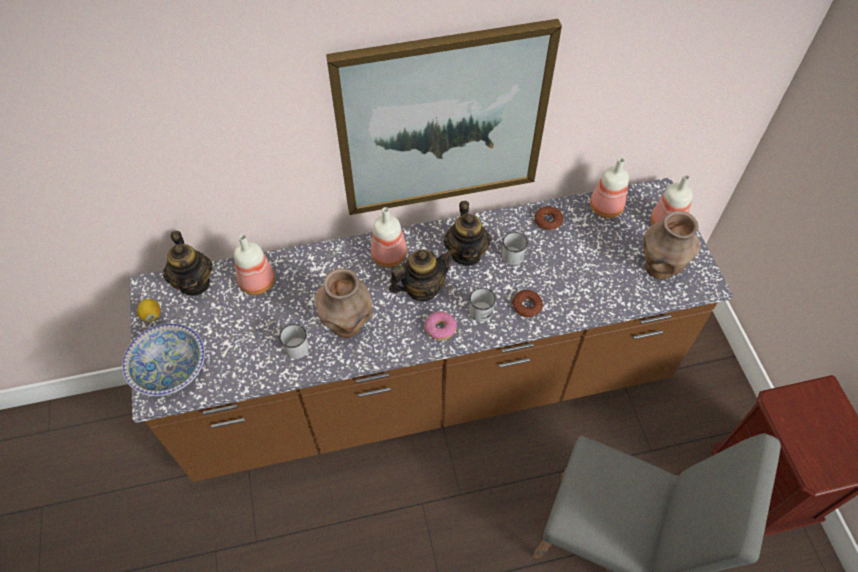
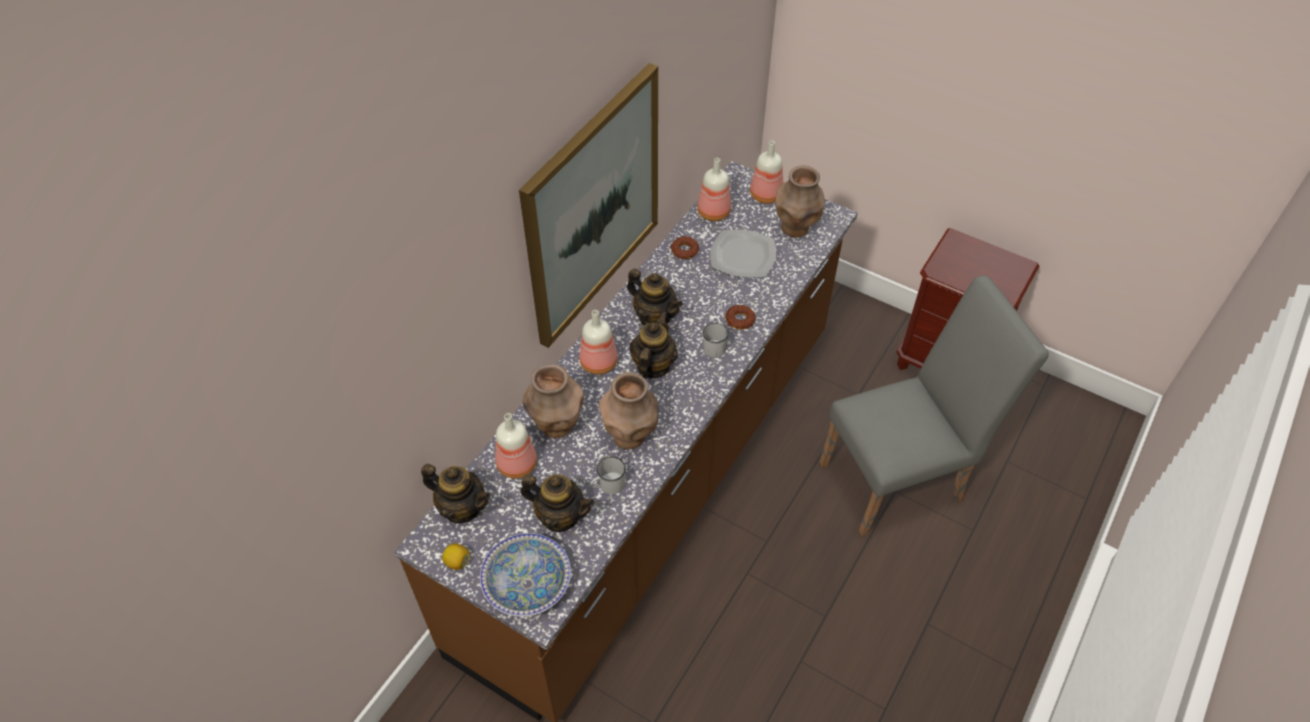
camera: 45 degrees left, 5 degrees down
(240, 341) = (560, 516): none -> teapot
(310, 277) = (556, 426): none -> brown vase
(440, 329) = (700, 383): donut -> none
(513, 253) = (687, 291): white mug -> none
(589, 257) = (742, 255): none -> plate

